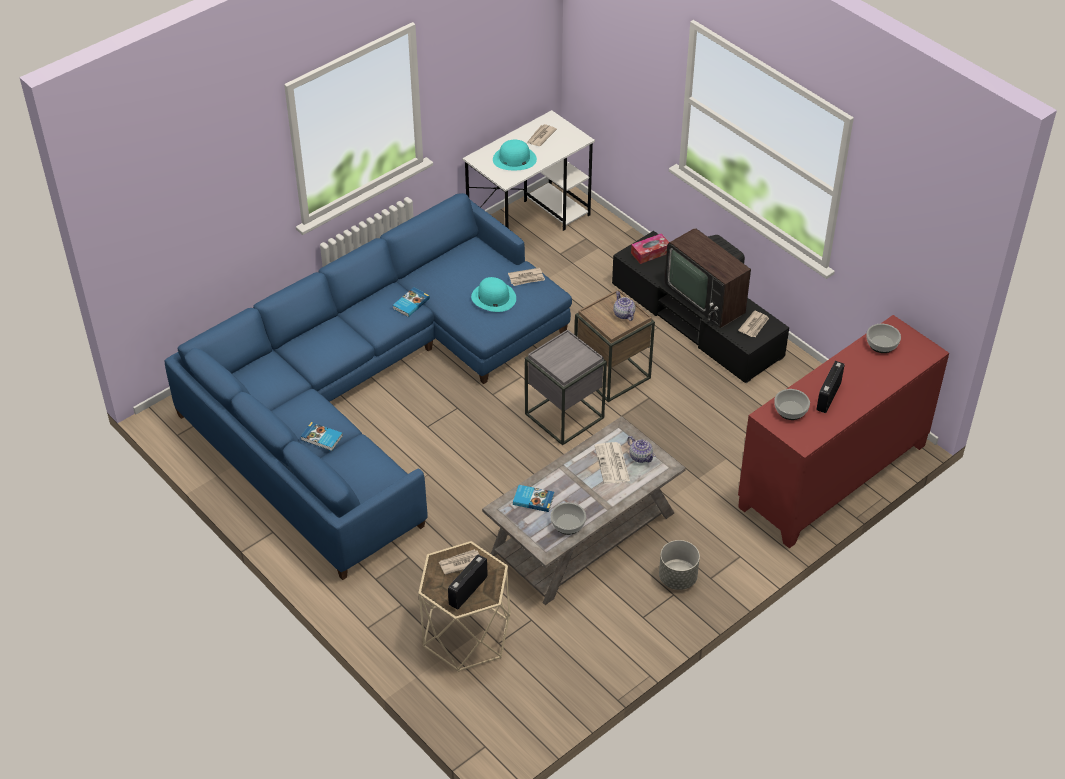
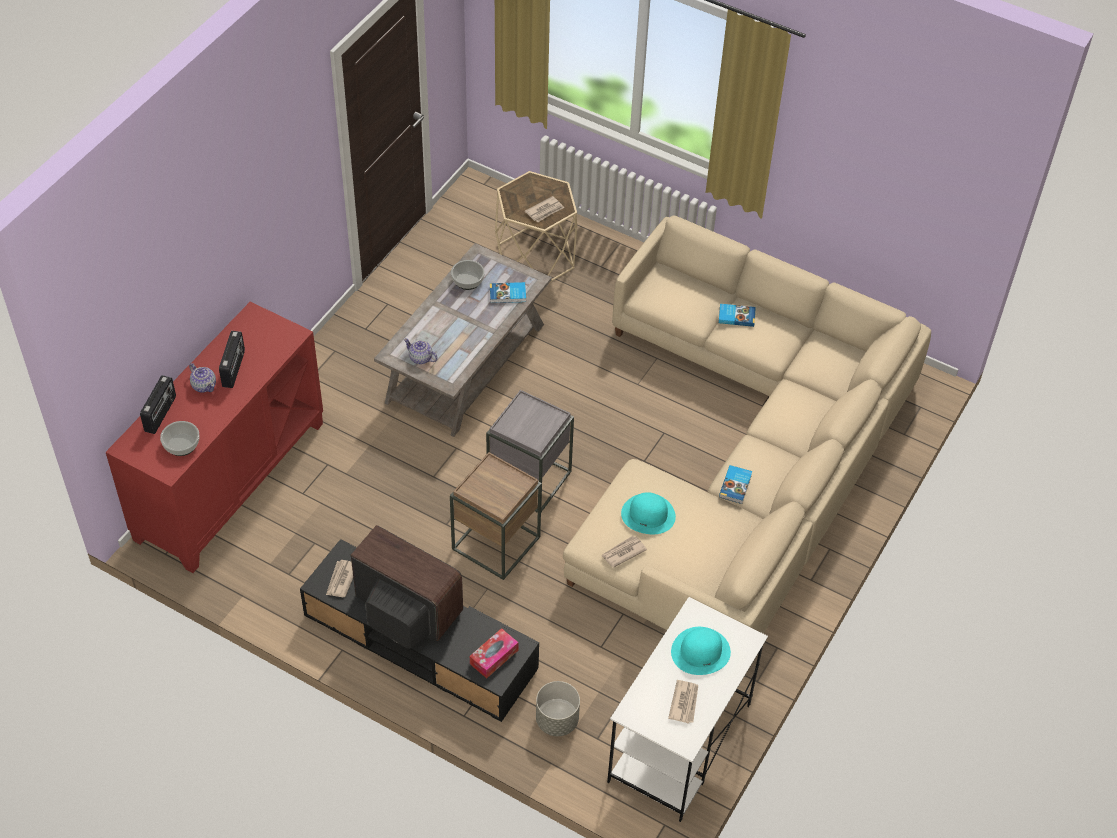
camera: 160 degrees right, 5 degrees up
(370, 390) = (743, 457): blue sofa -> beige sofa
(467, 590) = (528, 192): radio -> radio (161, 414)
(612, 464) = (445, 344): newspaper -> none
(623, 314) = (486, 489): teapot -> teapot (204, 385)
(678, 578) = (365, 344): grey planter -> grey planter (556, 720)
(791, 410) = (270, 345): bowl -> none

